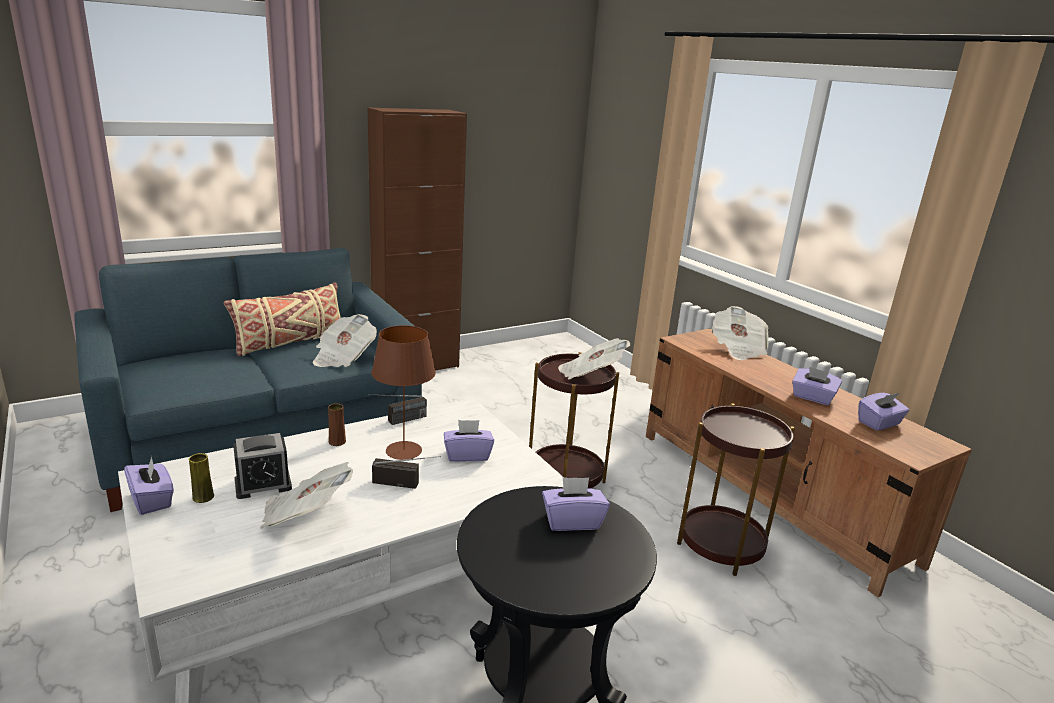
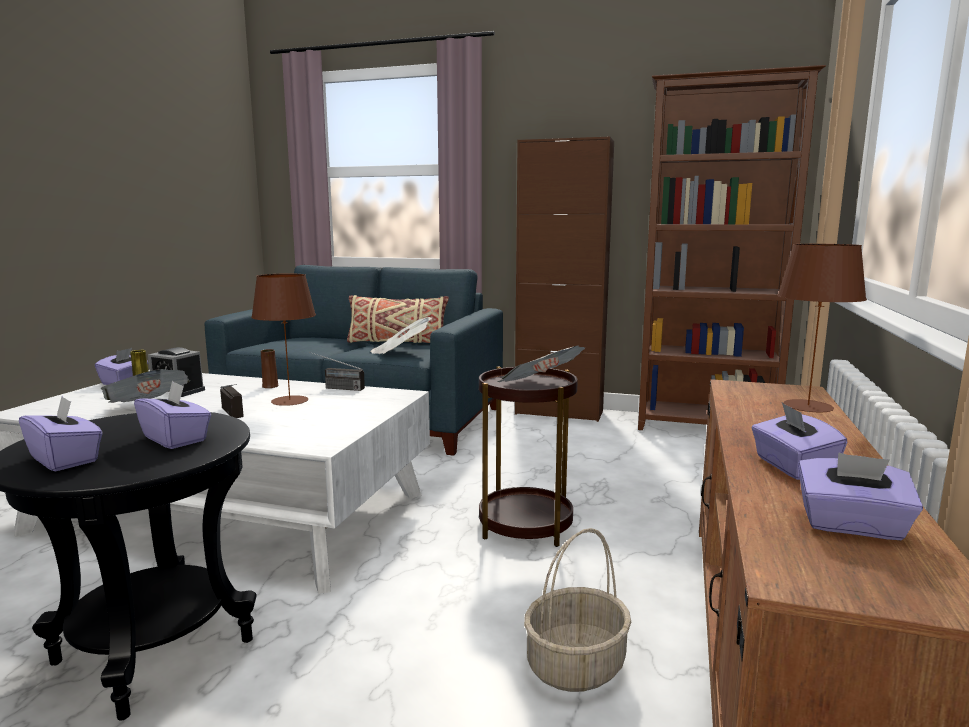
camera: 50 degrees right, 10 degrees down
(467, 455) = (318, 415): purple tissue box -> purple tissue box (65, 459)
(532, 350) = (706, 428): none -> brown bookcase
(721, 545) = (575, 666): brown side table -> basket
(737, 349) = (808, 406): newspaper -> brown table lamp

